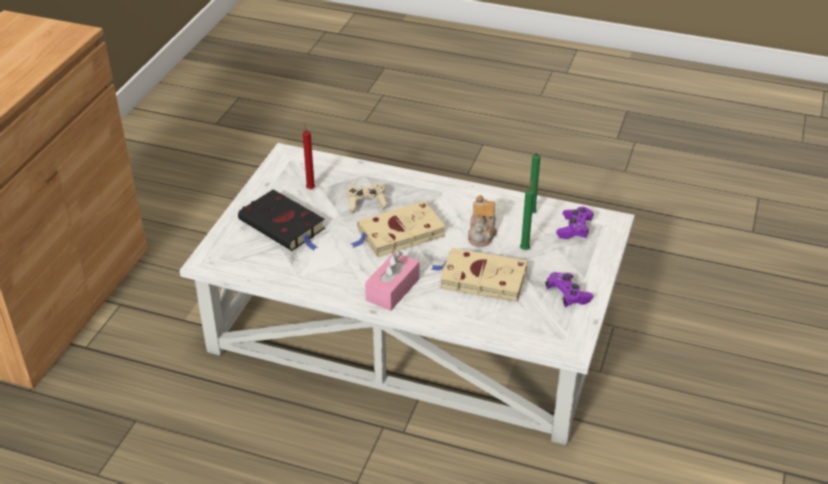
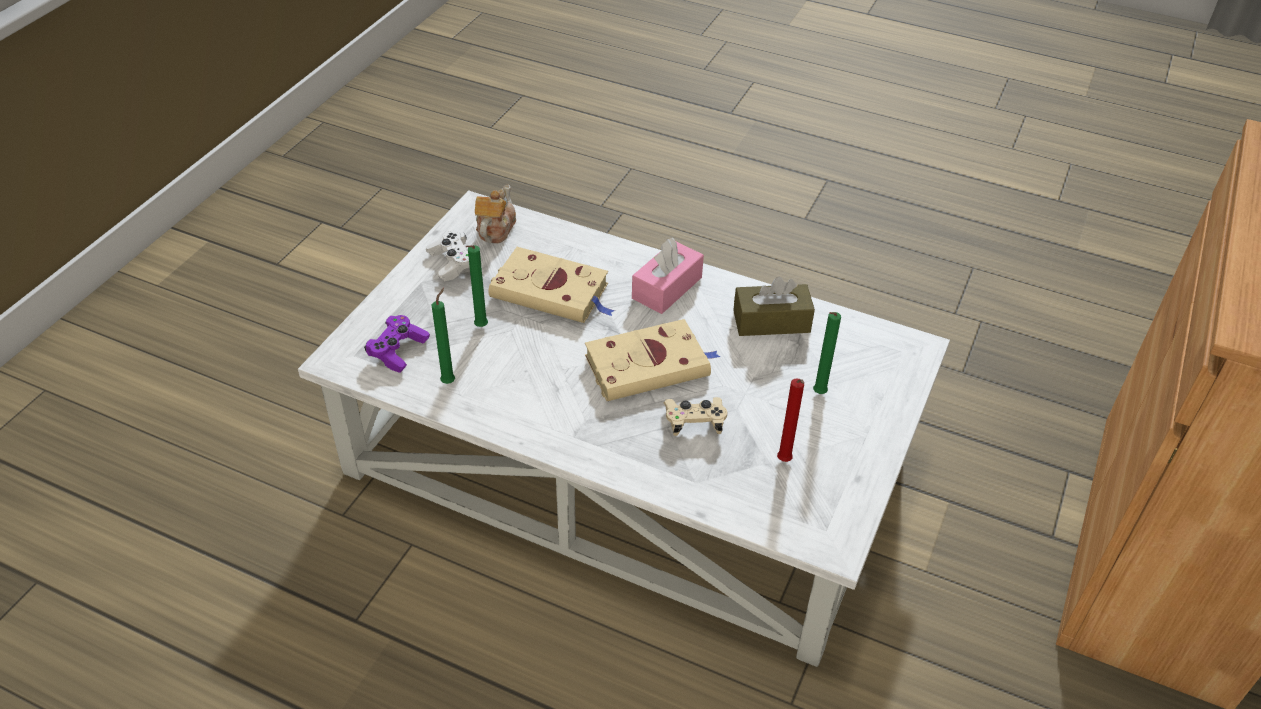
camera: 175 degrees left, 5 degrees up
(284, 226) = (818, 394): black book -> green candle
(311, 271) = (771, 321): none -> brown tissue box
(482, 233) = (531, 355): teapot -> teapot (495, 229)
(567, 295) = (453, 263): purple game controller -> white game controller

